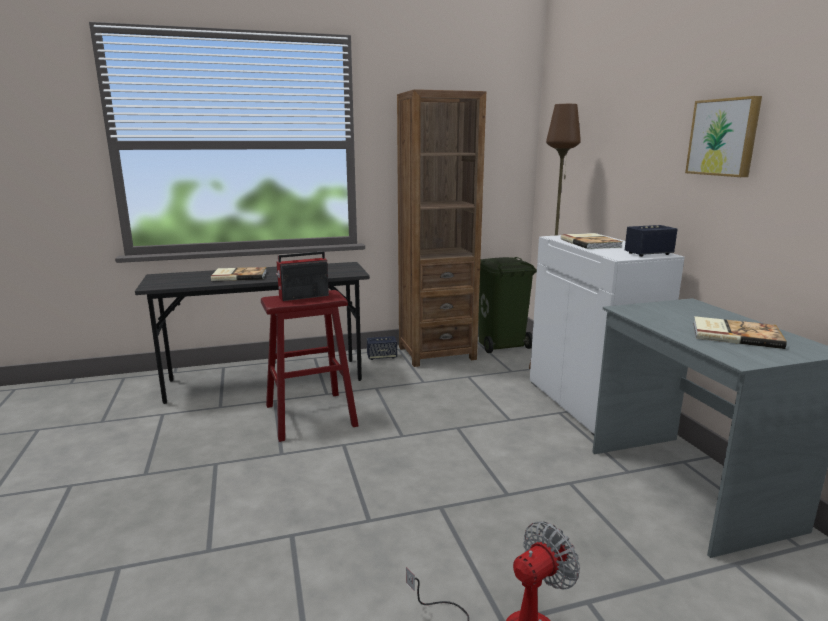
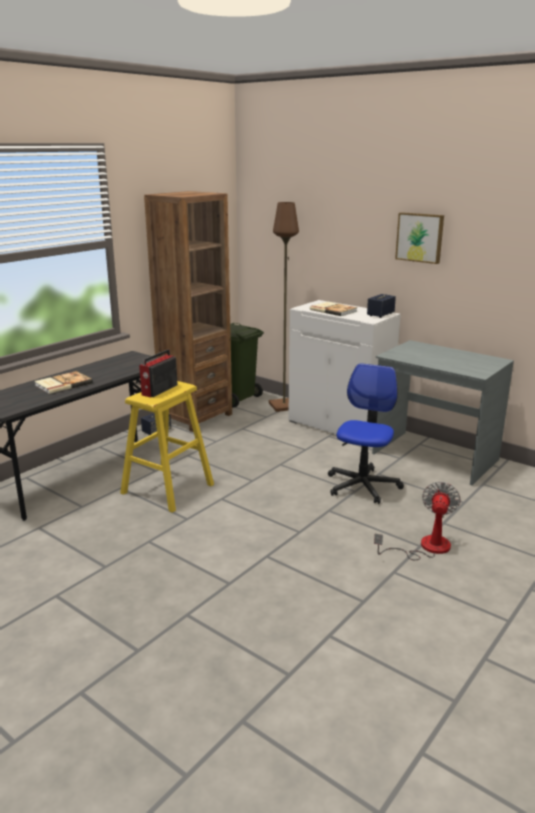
camera: 35 degrees left, 5 degrees up
(310, 415) = (167, 489): red stool -> yellow stool
(527, 491) = (362, 486): none -> office chair
(734, 334) = (458, 360): book -> none

